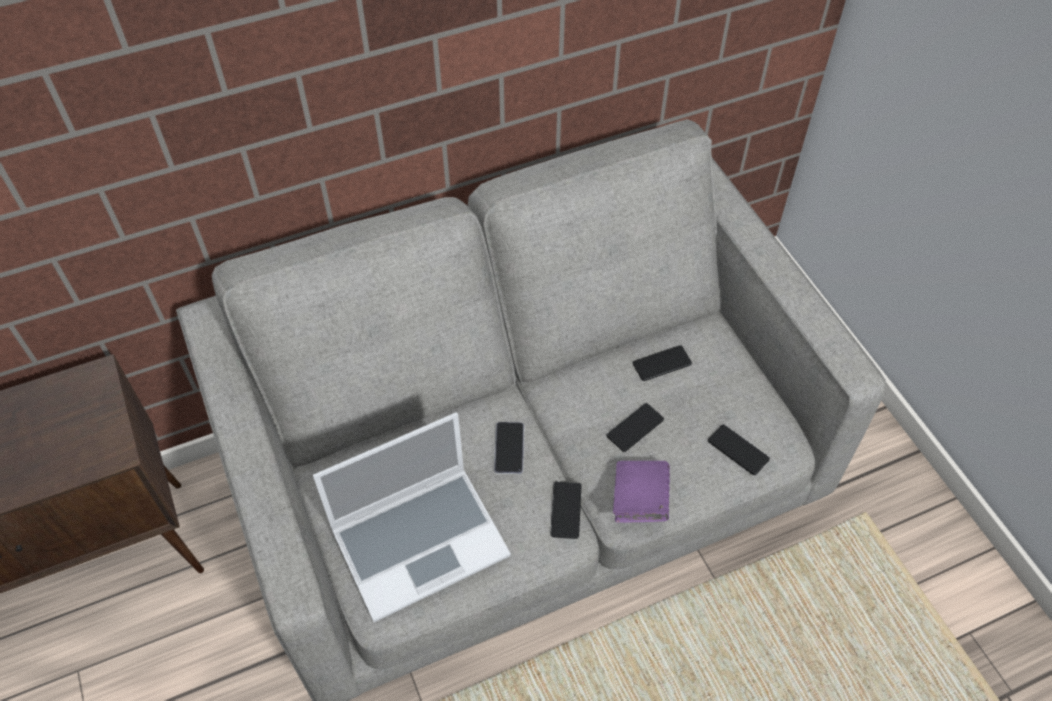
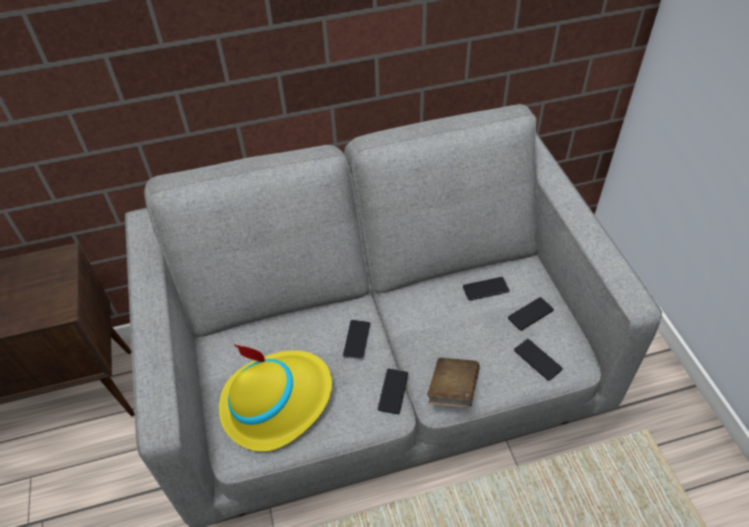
camera: 10 degrees right, 5 degrees down
(421, 540) = (276, 402): laptop -> yellow hat
(635, 428) = (457, 334): phone -> phone (530, 314)
(639, 500) = (452, 390): purple book -> brown book

